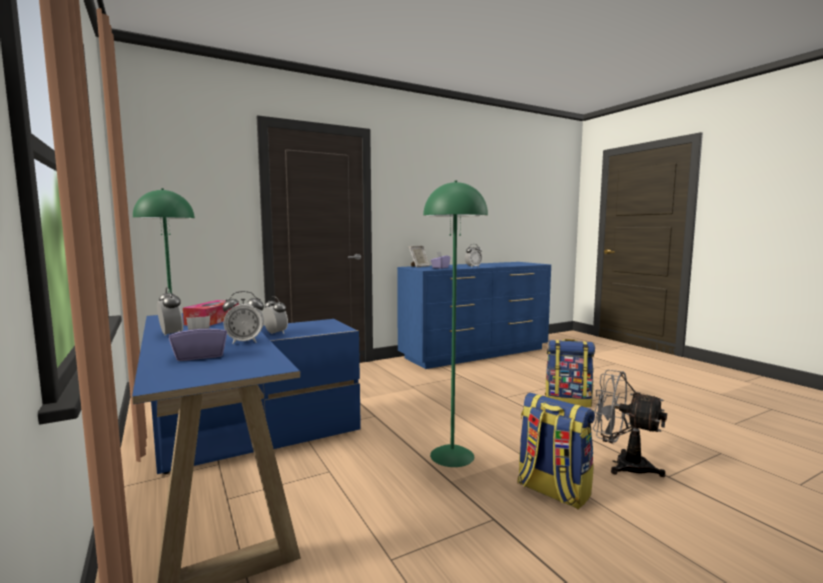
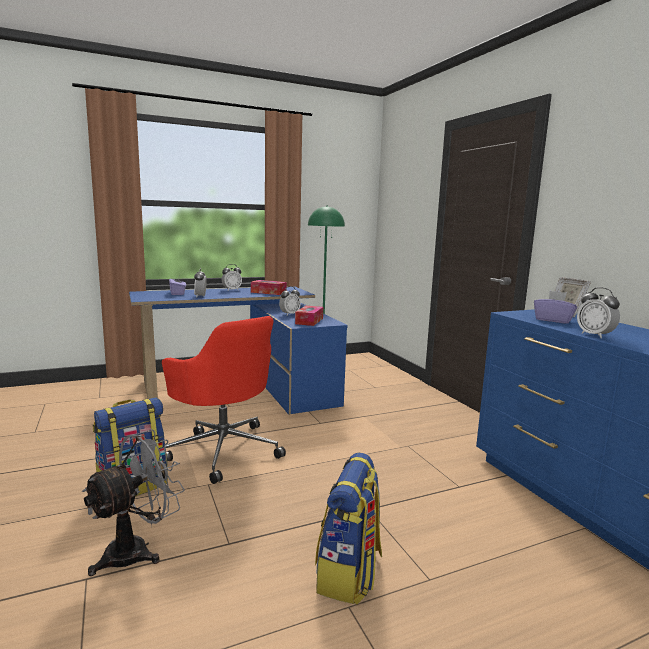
camera: 95 degrees right, 5 degrees up
(318, 327) = (309, 321): none -> tissue box
(452, 455) = (224, 450): green floor lamp -> red office chair

